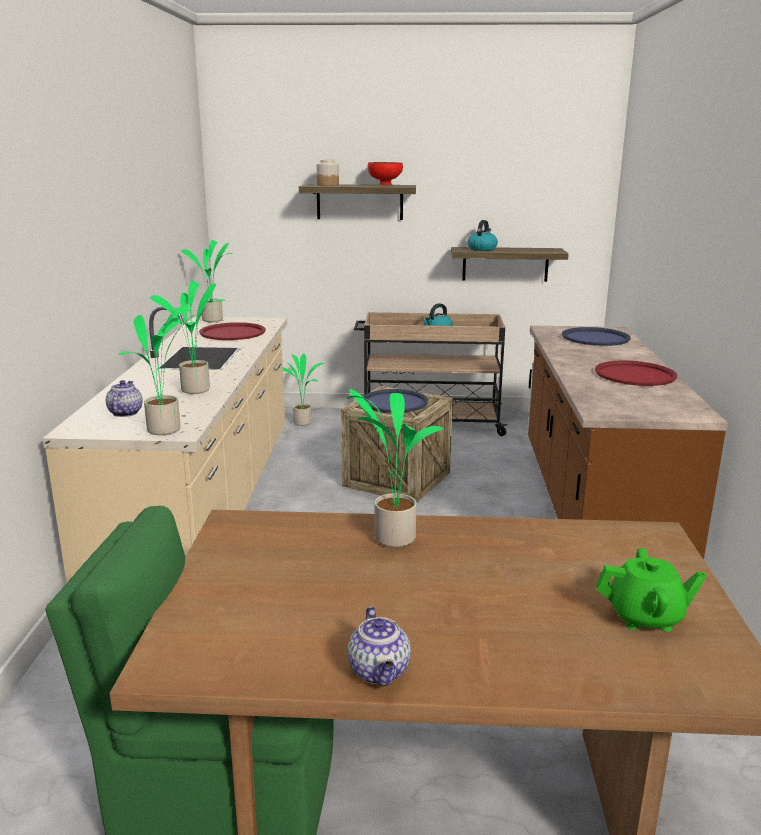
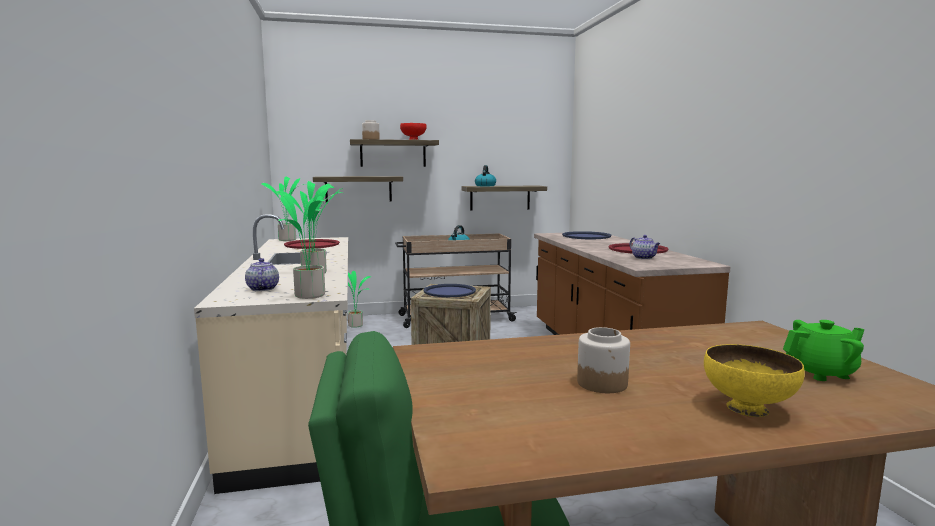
camera: 15 degrees left, 10 degrees down
(314, 248) = (358, 189): none -> shelf
(377, 594) = (602, 383): none -> jar
(380, 672) = (673, 435): teapot -> teapot (644, 258)
(392, 537) = (569, 347): potted plant -> none
(495, 653) = (747, 409): none -> yellow bowl

